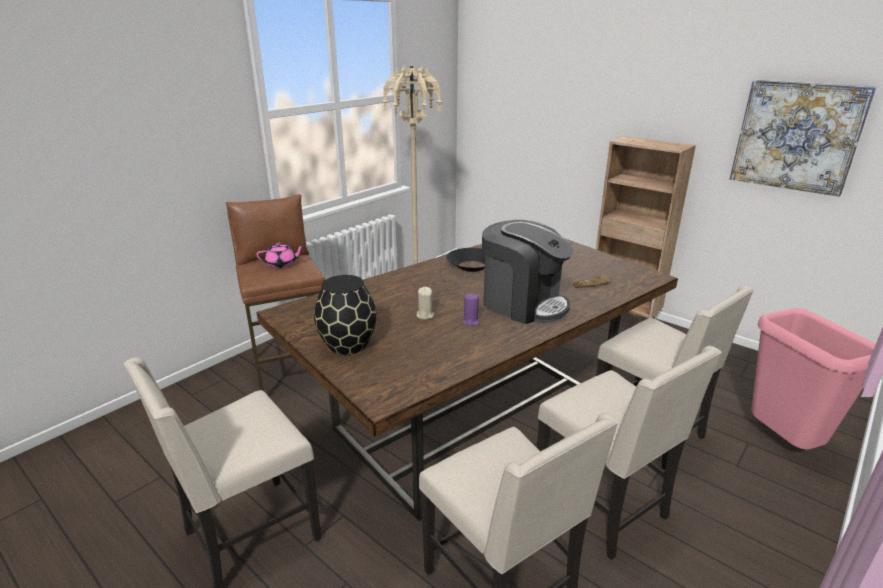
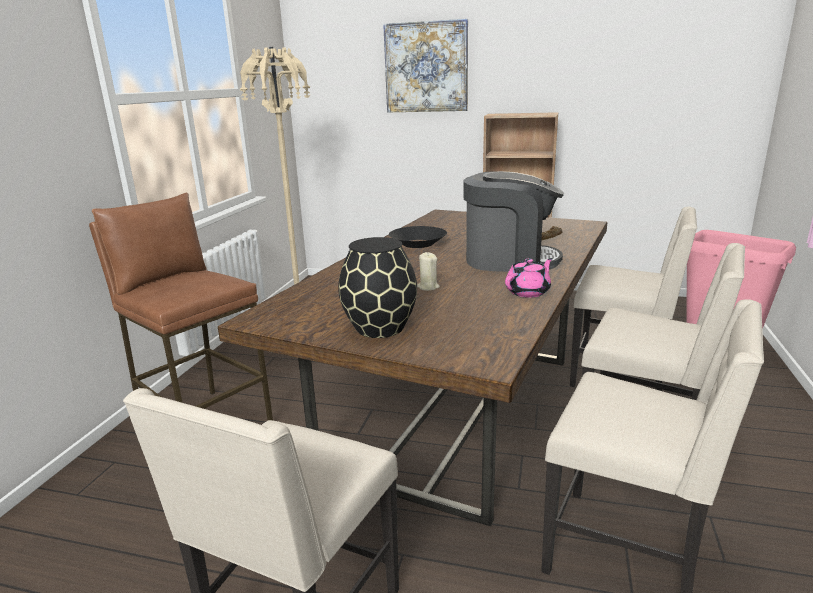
camera: 25 degrees left, 5 degrees down
(282, 264) = (188, 281): pink teapot -> pink teapot (528, 292)
(471, 321) = (482, 282): purple candle -> none
(797, 136) = (643, 92): picture -> picture (426, 67)

